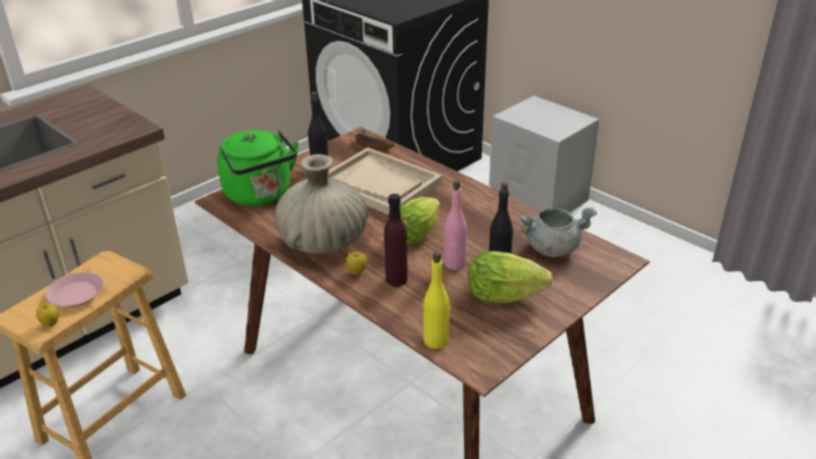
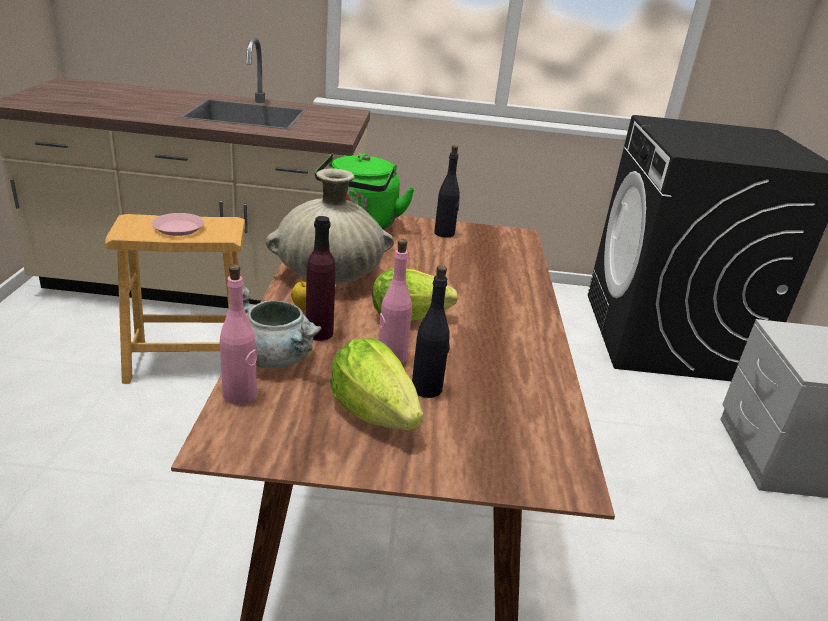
camera: 45 degrees right, 5 degrees down
(50, 324) = (134, 233): apple -> none
(369, 144) = (516, 243): banana -> none
(380, 184) = (463, 270): beige tray -> none
(436, 340) = (240, 395): yellow bottle -> pink bottle
(553, 248) = (516, 416): grey cooking pot -> grey cooking pot (277, 358)

